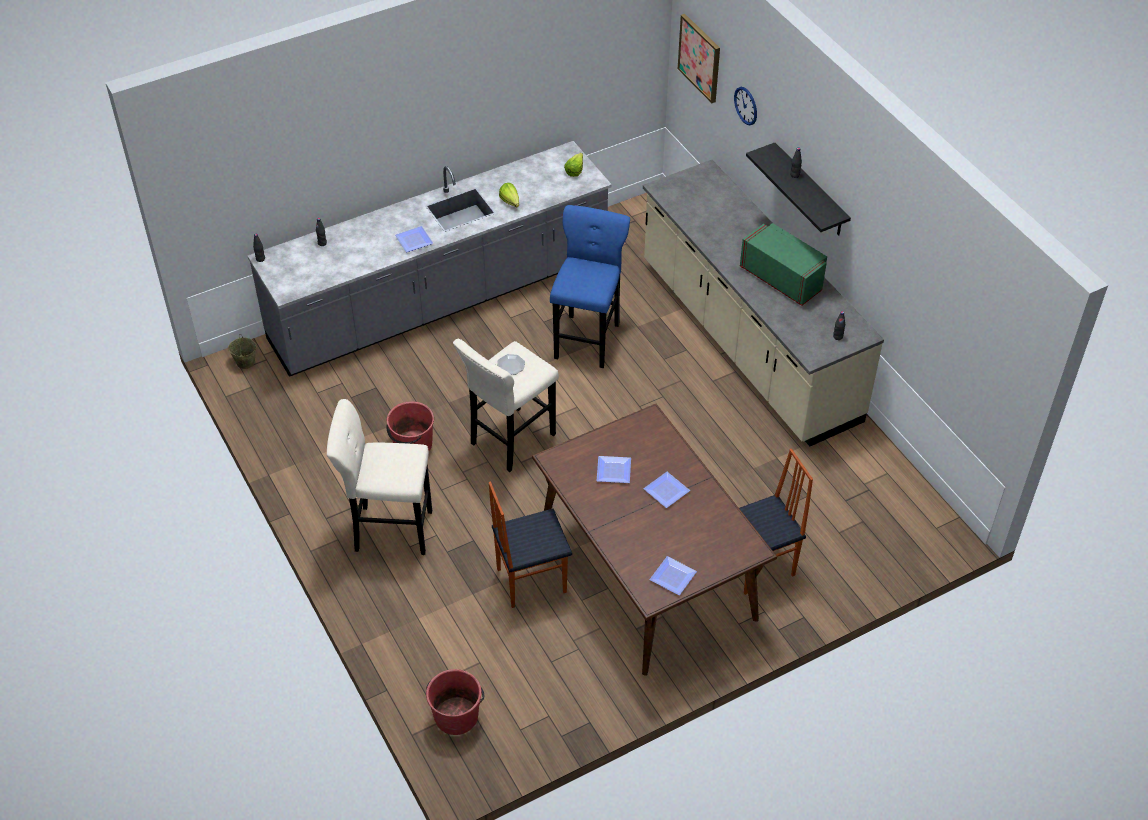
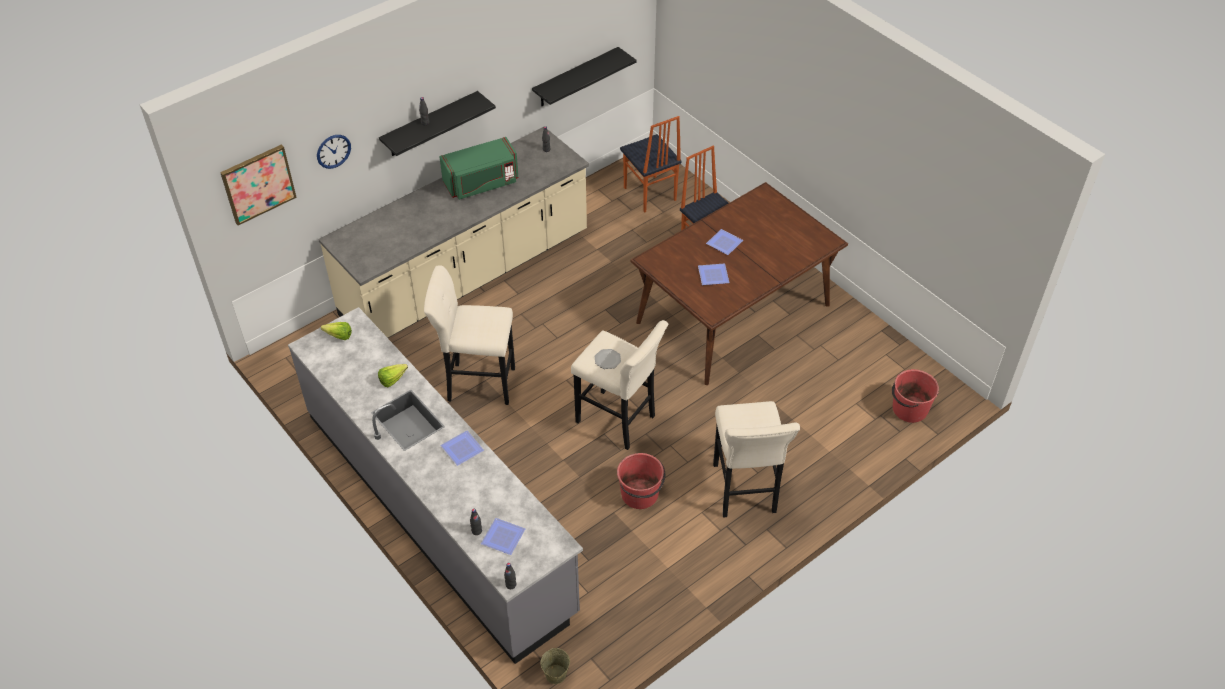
camera: 100 degrees left, 0 degrees up
(530, 580) = (765, 384): chair -> chair (649, 194)
(588, 338) = (477, 383): blue stool -> beige stool
(674, 576) = (805, 231): plate -> plate (502, 536)
(782, 278) = (481, 183): green microwave -> green microwave turned 150 degrees counterclockwise
(932, 343) = (576, 78): none -> black shelf

